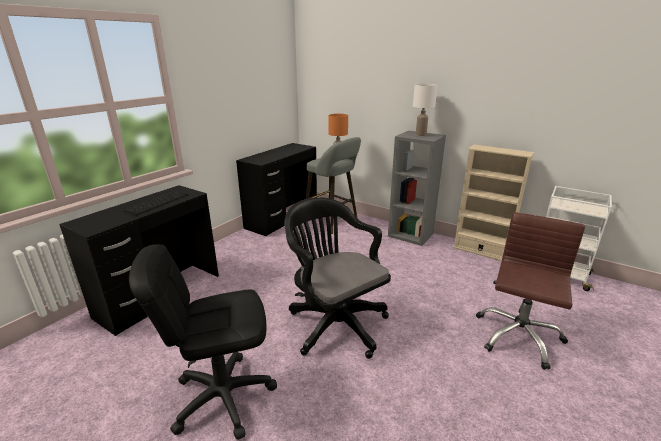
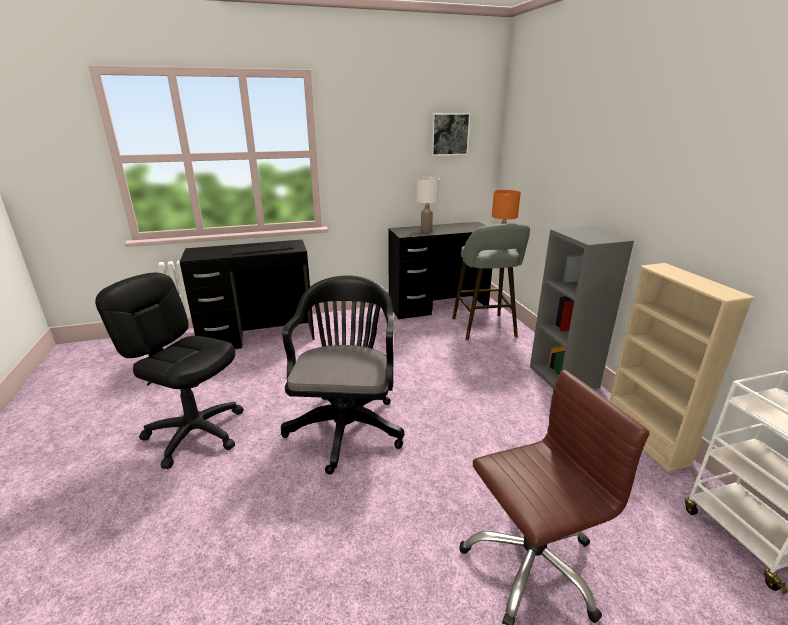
camera: 40 degrees right, 0 degrees up
(267, 73) = (449, 134): none -> picture
(420, 135) = (591, 233): white table lamp -> white table lamp (426, 230)

